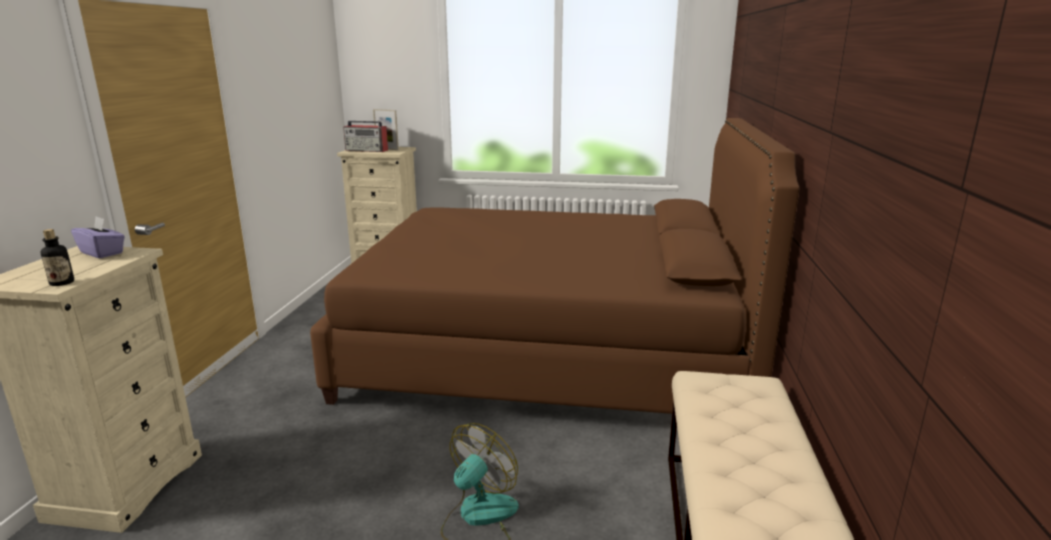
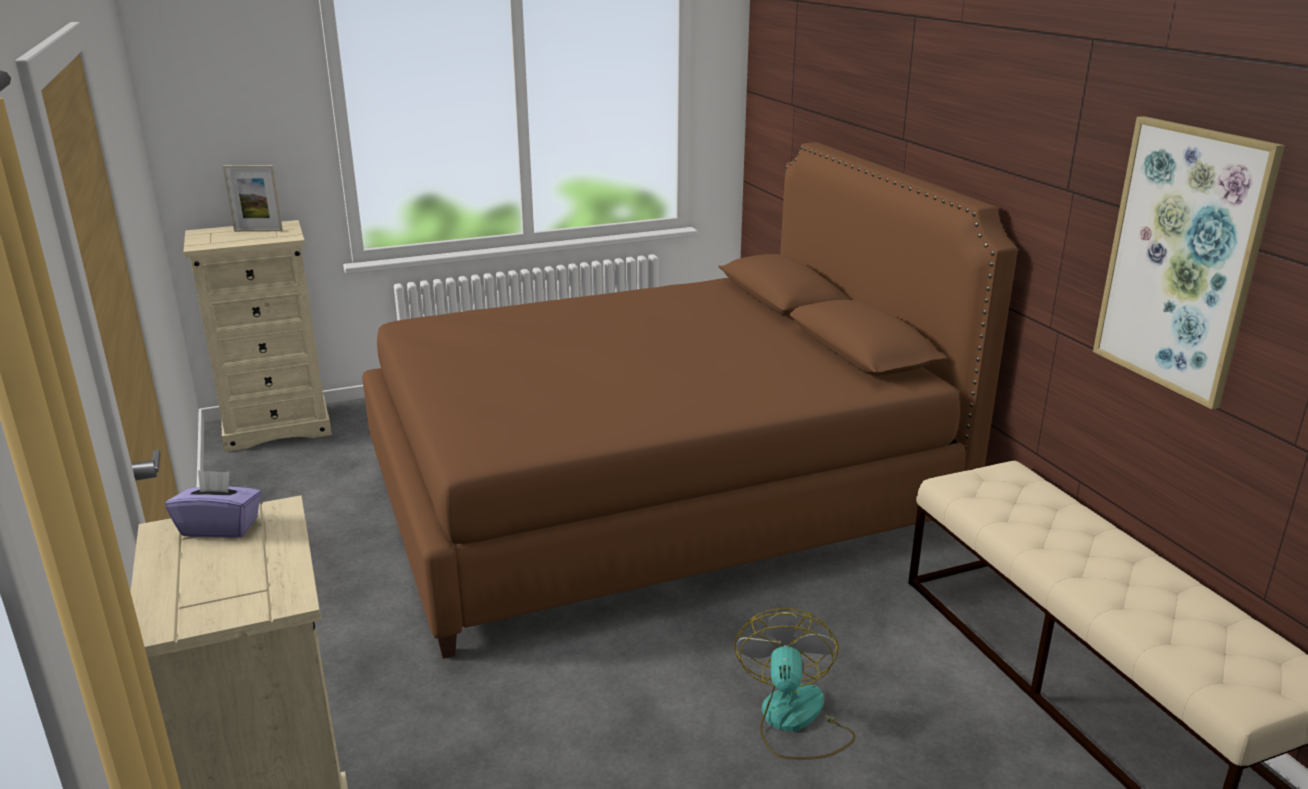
camera: 30 degrees left, 5 degrees up
(62, 283) = (281, 591): bottle -> none
(367, 150) = (229, 239): radio -> none
(873, 186) = (1182, 260): none -> picture

